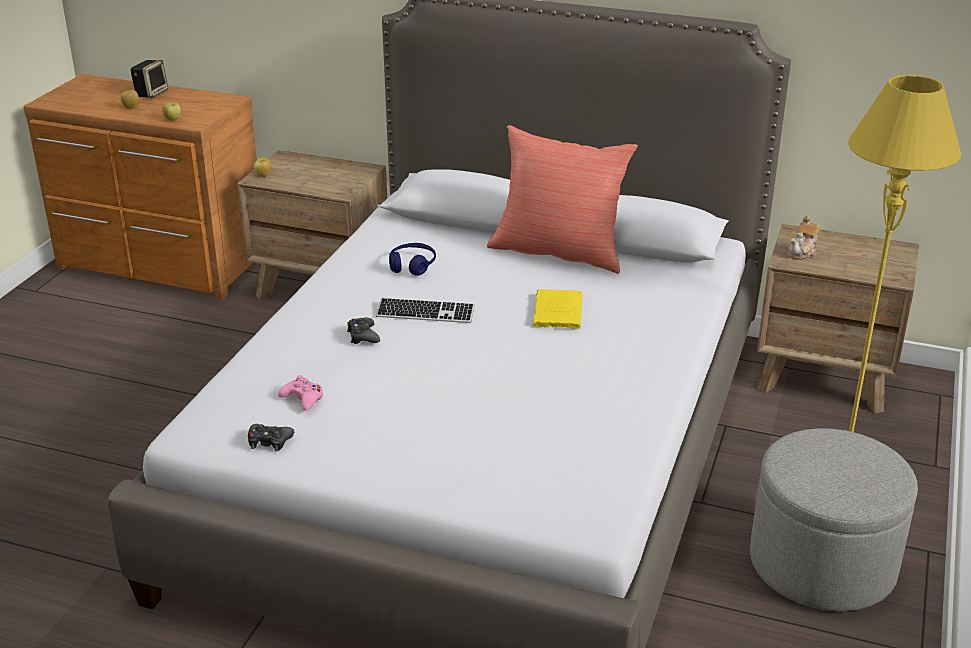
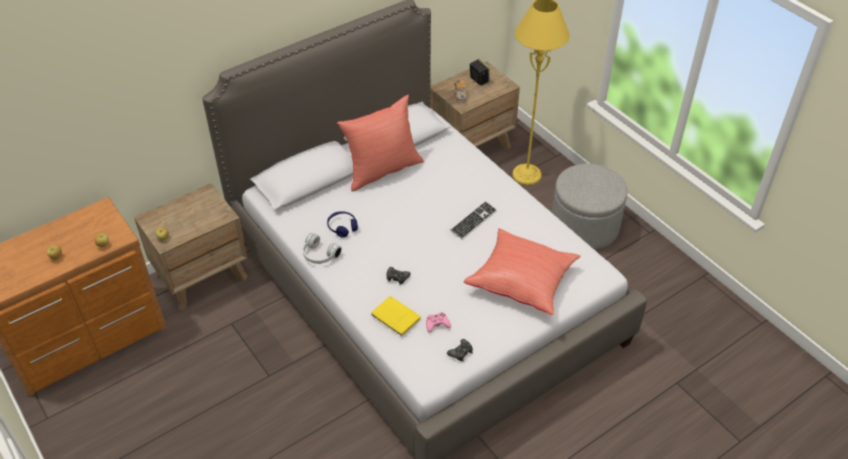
camera: 55 degrees left, 15 degrees up
(151, 93) = (43, 239): speaker -> speaker (478, 80)
(341, 269) = (319, 255): none -> white headphones
(425, 313) = (396, 245): keyboard -> keyboard (473, 221)
(478, 445) = (522, 281): none -> red pillow
(558, 310) = (436, 199): yellow book -> yellow book (394, 316)

